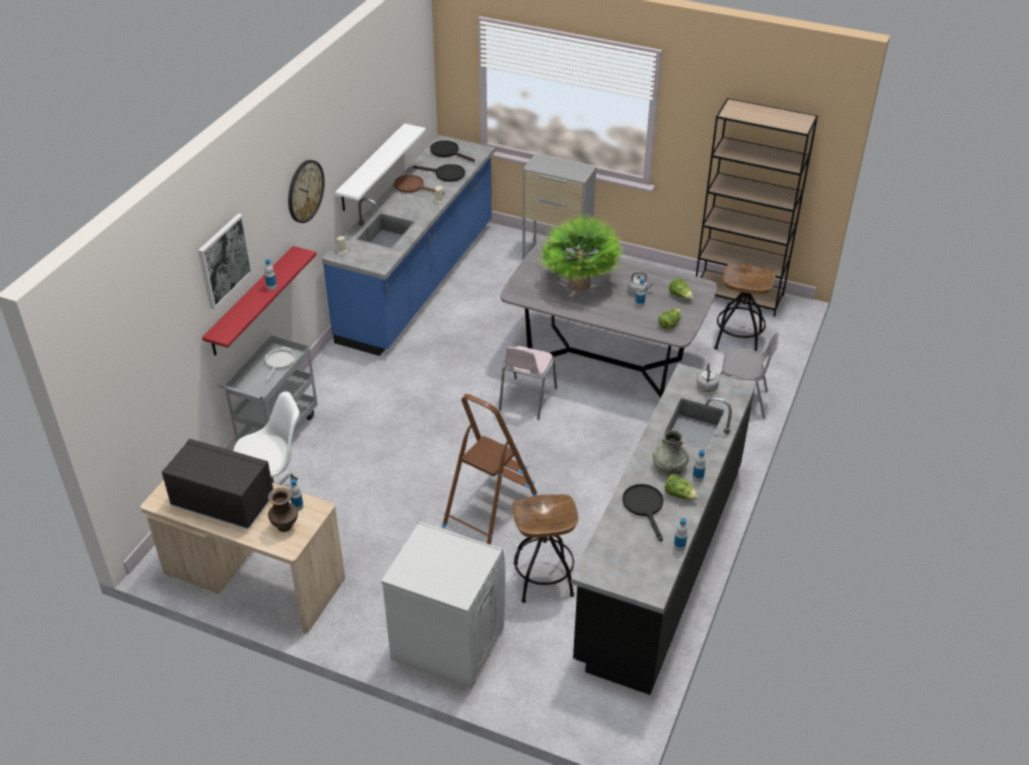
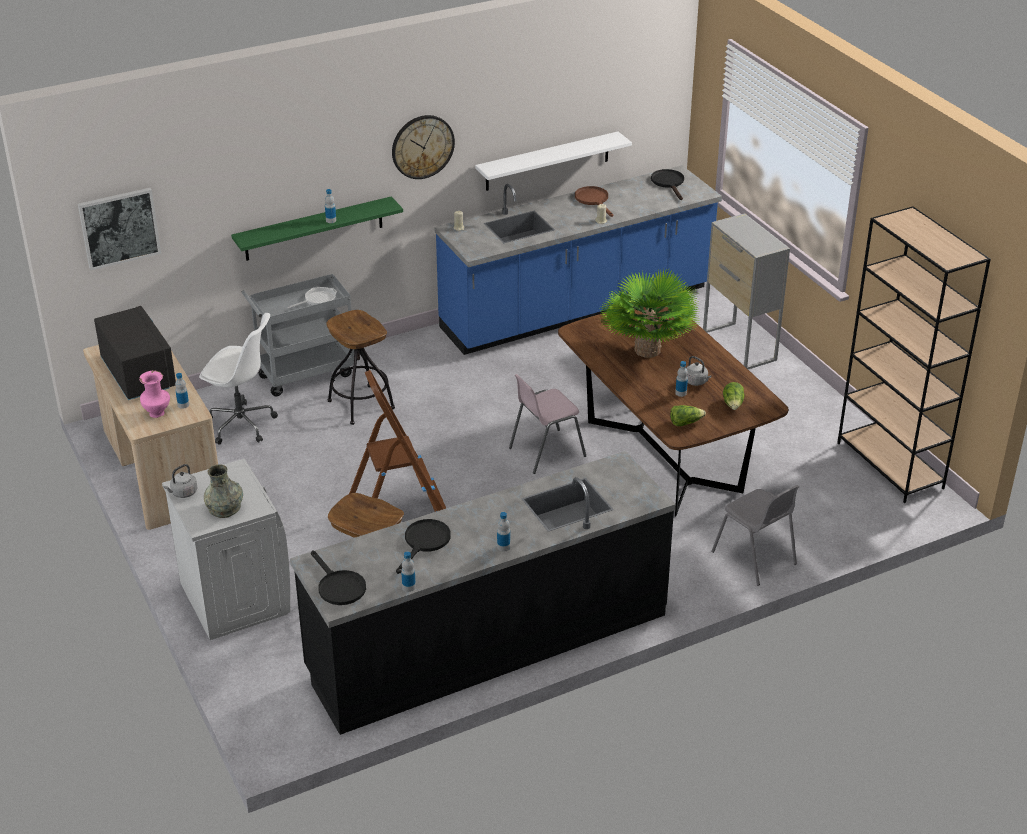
camera: 40 degrees right, 5 degrees down
(224, 260) = (279, 171): picture -> picture (119, 227)
(251, 301) = (314, 229): red shelf -> green shelf
(285, 526) = (157, 413): brown vase -> pink vase
(446, 174) = (639, 201): black frying pan -> black frying pan (338, 586)
(605, 361) = (664, 456): grey dining table -> brown dining table
(669, 466) = (492, 525): grey vase -> grey vase (225, 507)
(679, 495) = (468, 550): lettuce -> none
(706, 388) = (621, 483): grey kettle -> grey kettle (183, 493)
(738, 340) = (830, 504): brown stool -> brown stool (361, 404)

